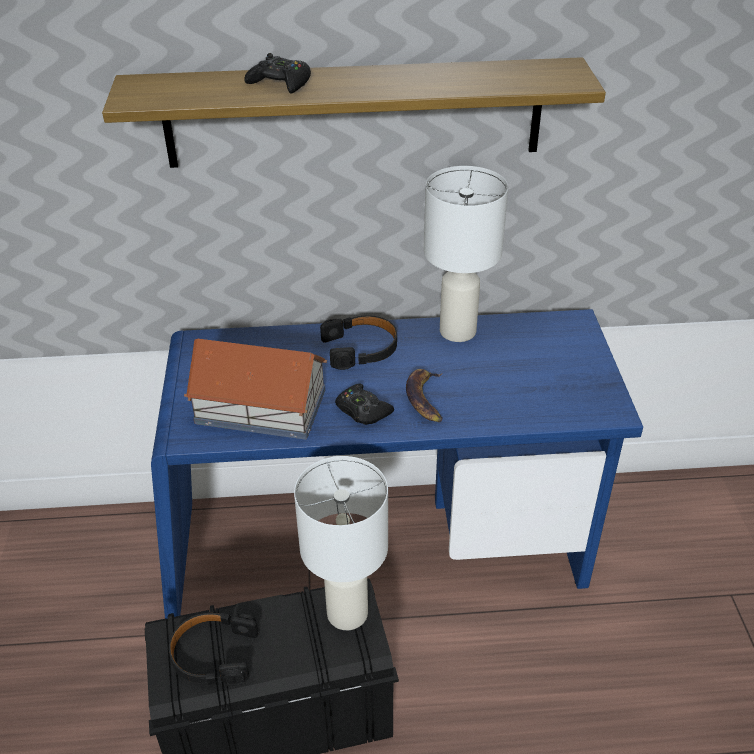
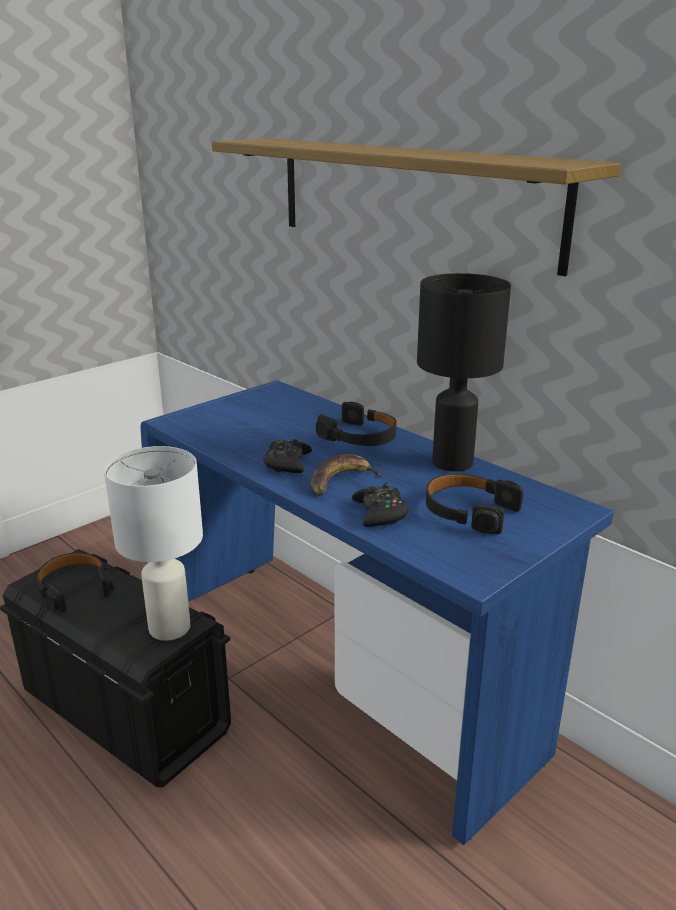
camera: 50 degrees right, 15 degrees down
(262, 407) = (237, 430): toy house -> none
(280, 83) = (336, 145): black game controller -> black game controller (380, 513)
(457, 330) = (452, 462): white table lamp -> black table lamp
(534, 366) = (469, 511): none -> black headphones

